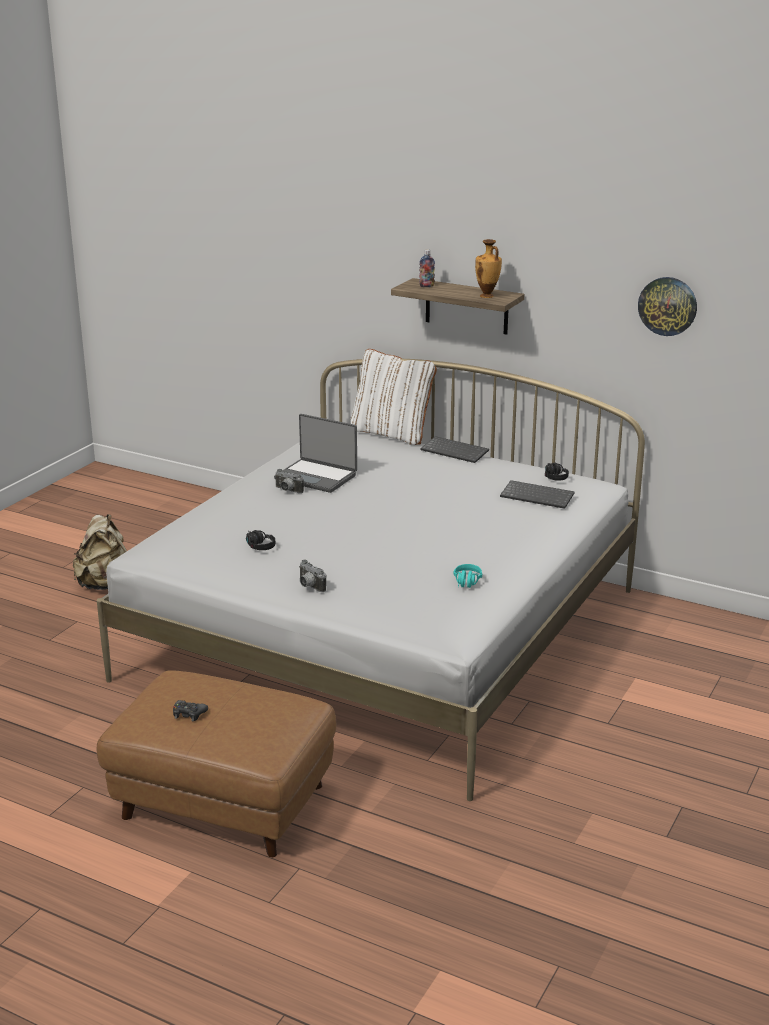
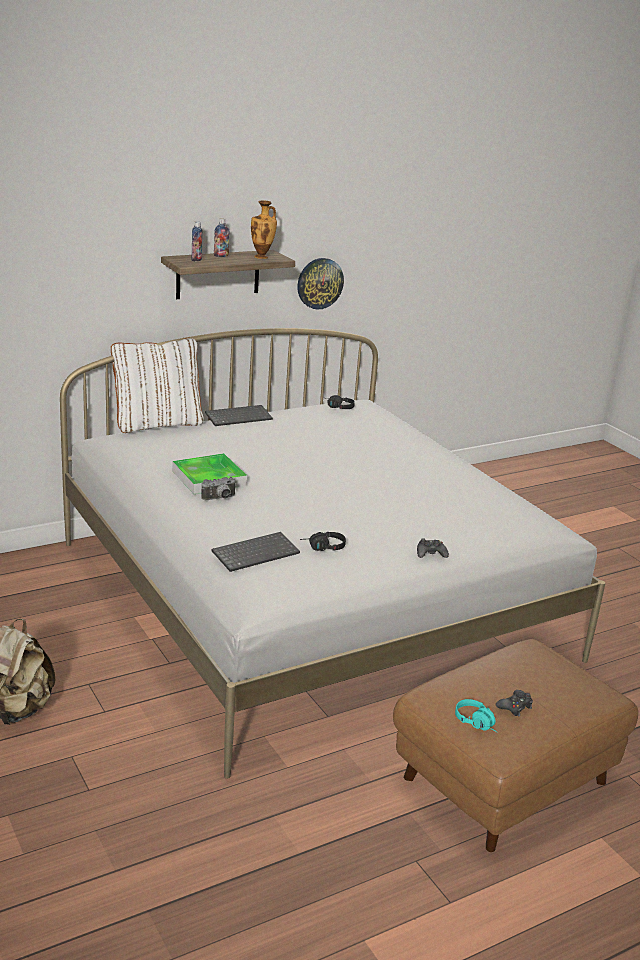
camera: 60 degrees left, 0 degrees up
(309, 586) = (430, 553): camera -> black game controller
(316, 477) = (209, 478): laptop -> tray
(457, 288) = (221, 256): none -> bottle
(466, 583) = (490, 497): turquoise headphones -> turquoise headphones (478, 723)
(538, 496) = (367, 423): keyboard -> keyboard (256, 553)
(667, 306) = (390, 236): wall clock -> wall clock (319, 283)

